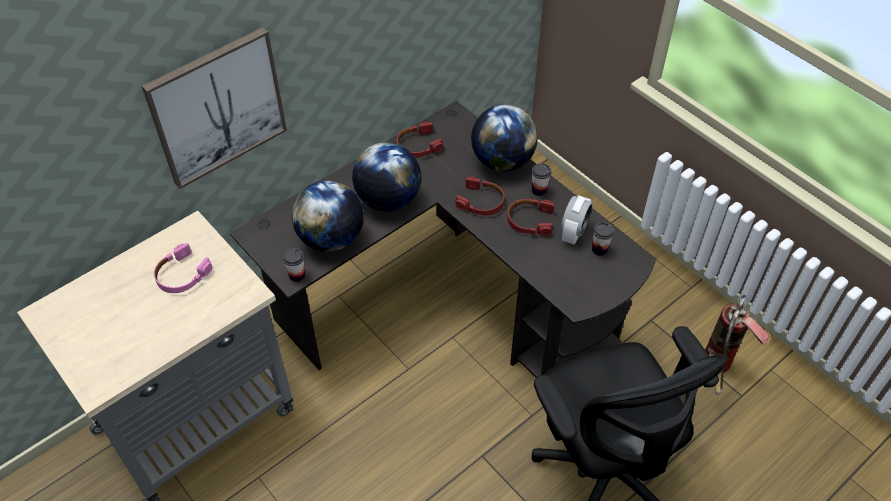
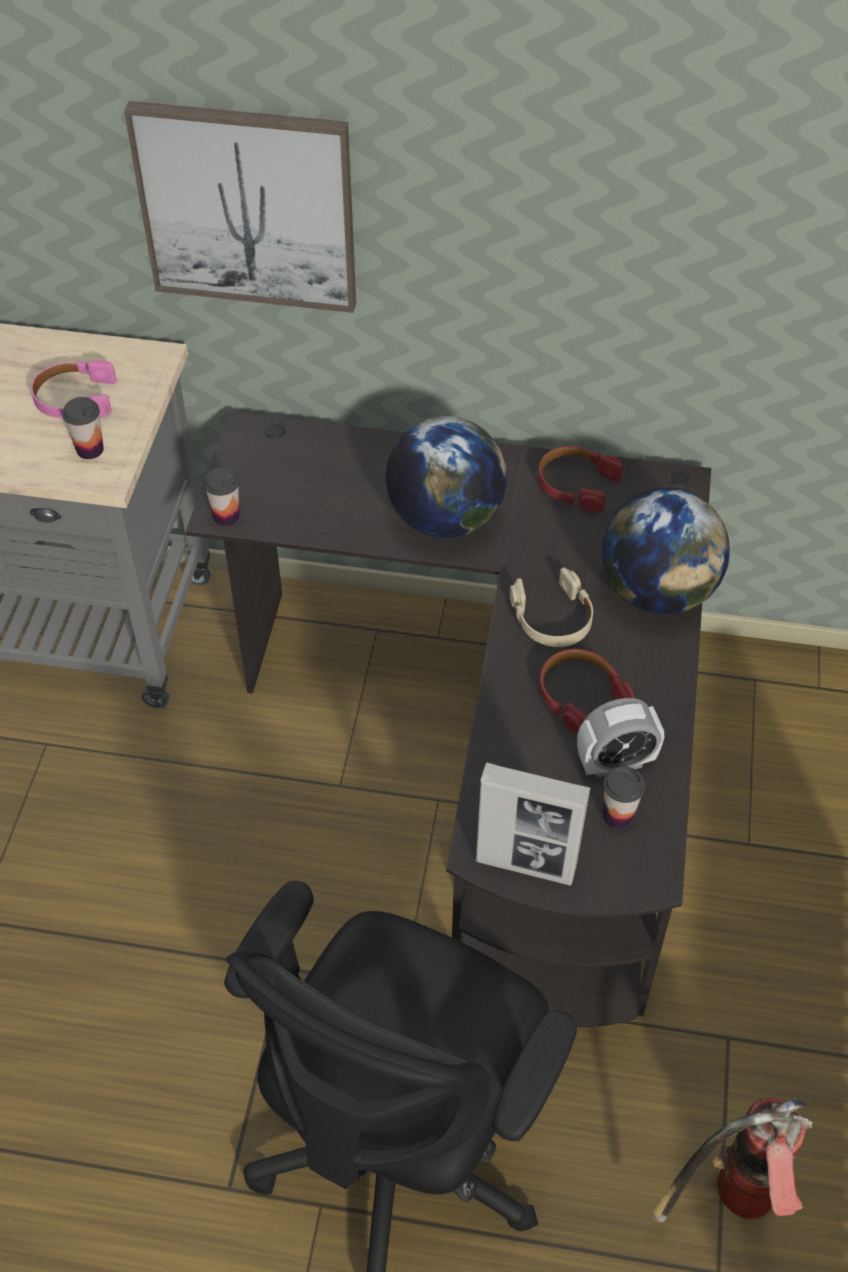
camera: 50 degrees right, 0 degrees up
(331, 239) = (318, 508): globe -> none
(481, 202) = (553, 618): red headphones -> beige headphones
(539, 190) = (651, 669): cup -> cup (90, 449)
(596, 294) = (526, 865): none -> picture frame

